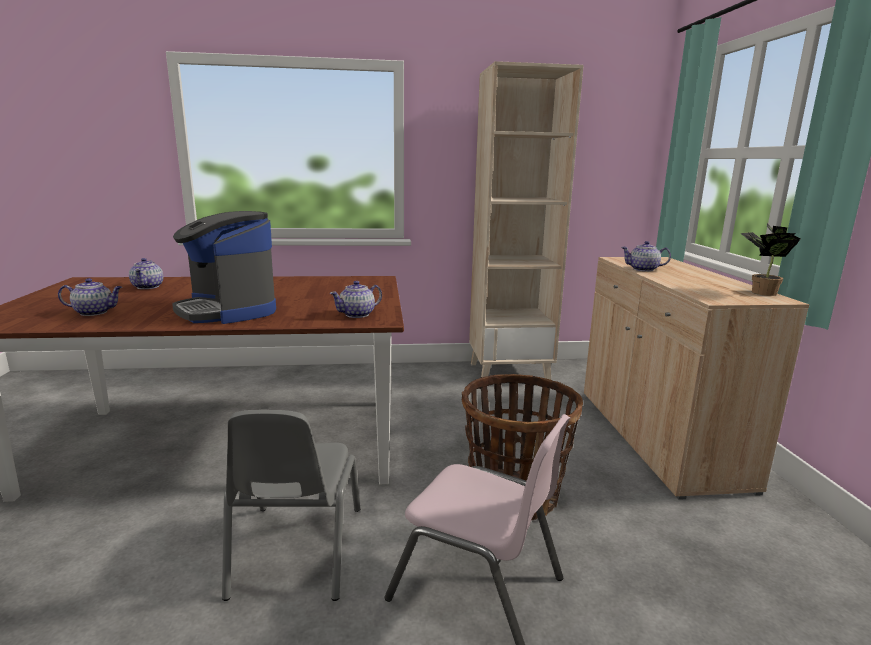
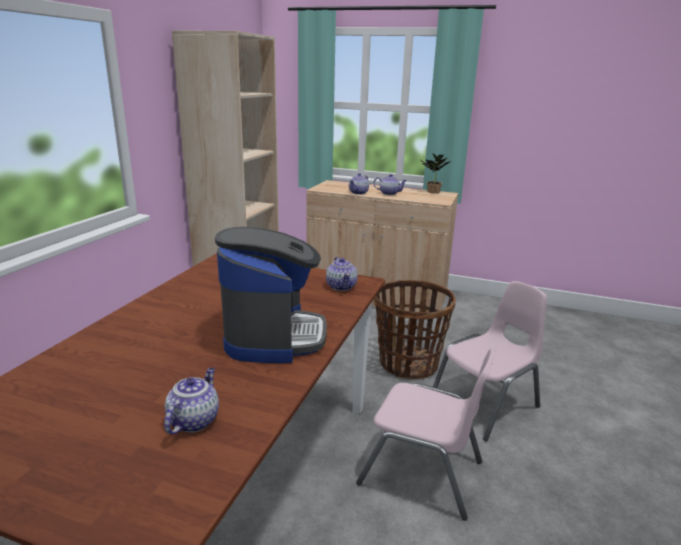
camera: 65 degrees left, 5 degrees up
(148, 287) = (75, 381): teapot -> teapot (389, 193)
(228, 310) = (273, 336): coffee machine -> coffee machine turned 75 degrees counterclockwise
(296, 550) = (422, 472): grey chair -> pink chair

